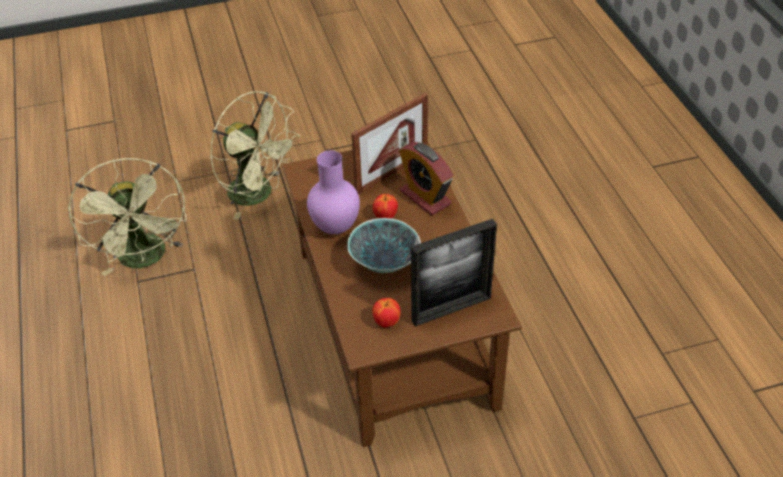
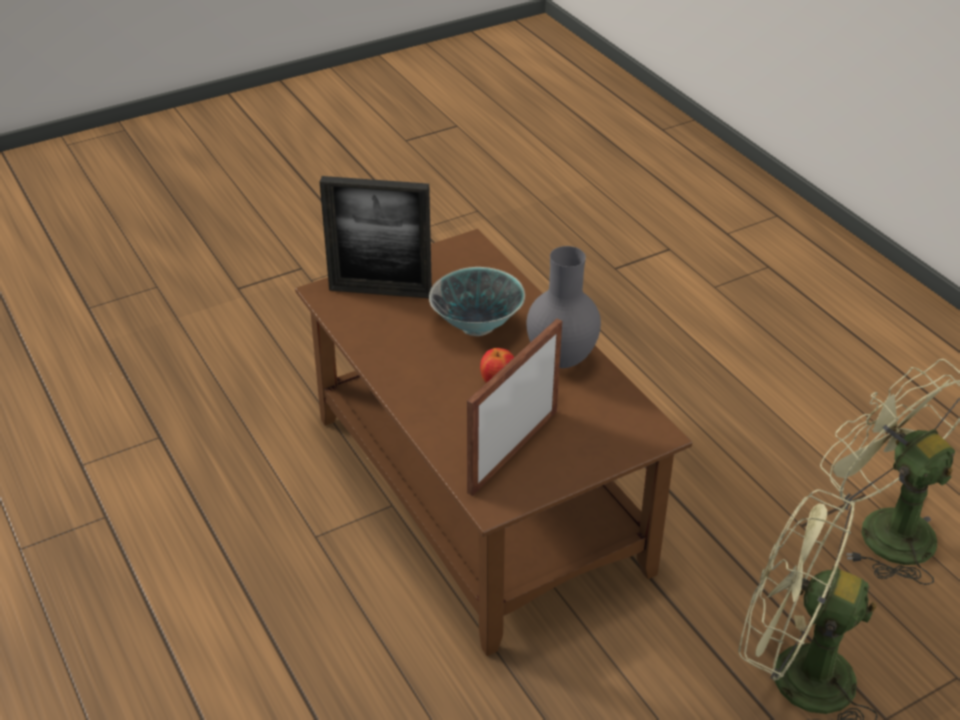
camera: 165 degrees right, 5 degrees down
(334, 227) = (562, 360): purple vase -> grey vase
(386, 322) = (452, 269): apple -> none
(425, 197) = (448, 419): alarm clock -> none
(451, 309) = (380, 291): picture frame -> picture frame turned 135 degrees counterclockwise

